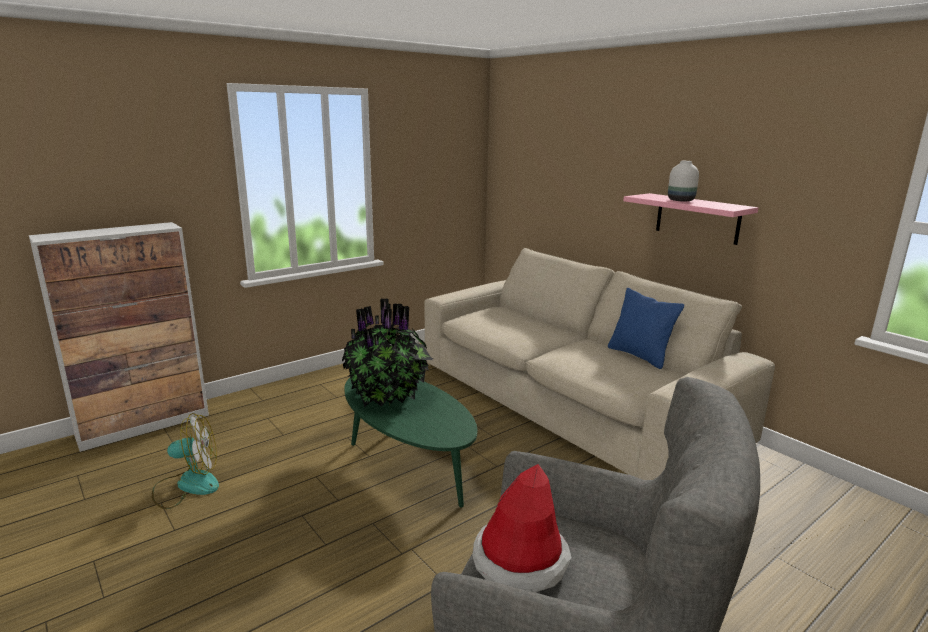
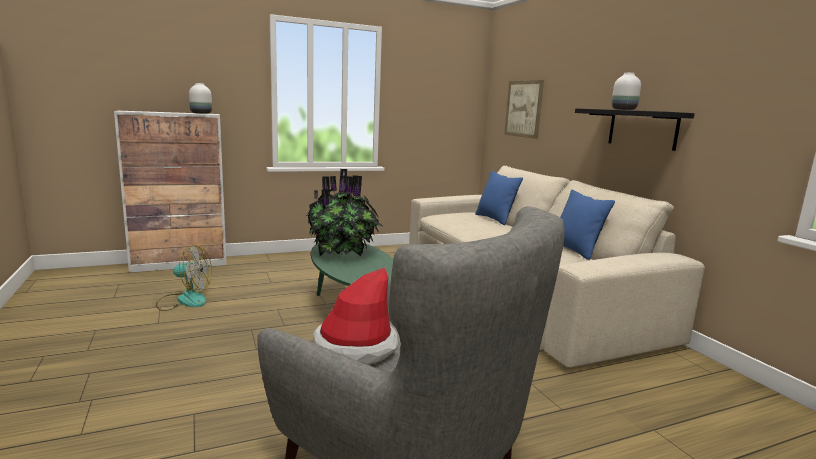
camera: 15 degrees right, 5 degrees down
(152, 227) = (200, 113): none -> white vase
(529, 316) = (495, 219): none -> blue pillow
(542, 181) = (523, 109): none -> picture
(697, 218) = (642, 129): pink shelf -> black shelf

